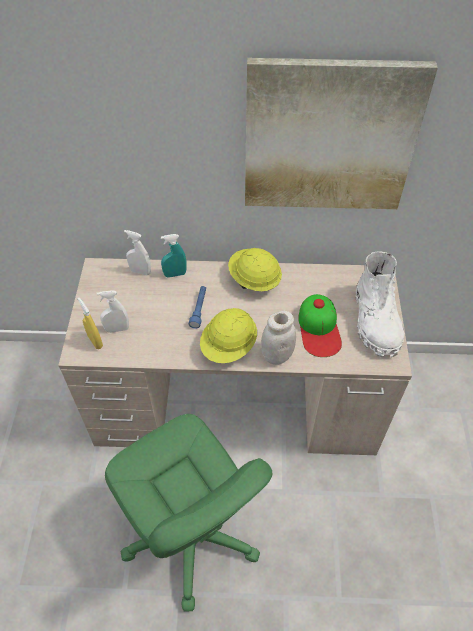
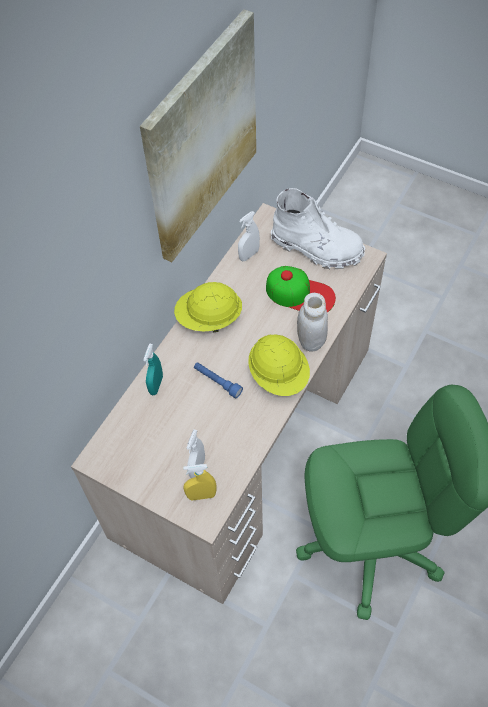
camera: 60 degrees left, 5 degrees up
(140, 271) = (130, 416): white spray bottle -> white spray bottle (249, 255)

